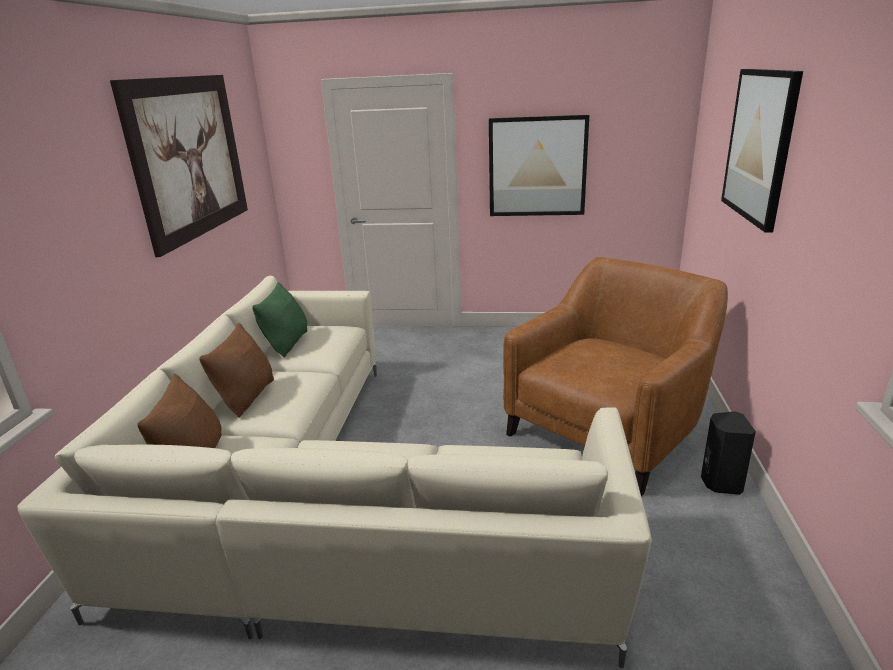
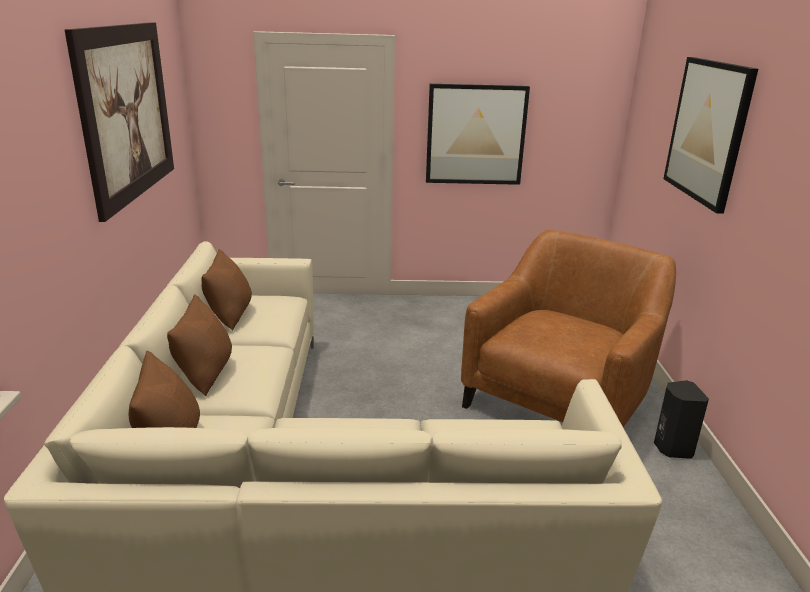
camera: 10 degrees left, 0 degrees up
(286, 344) = (230, 315): green pillow -> brown pillow

